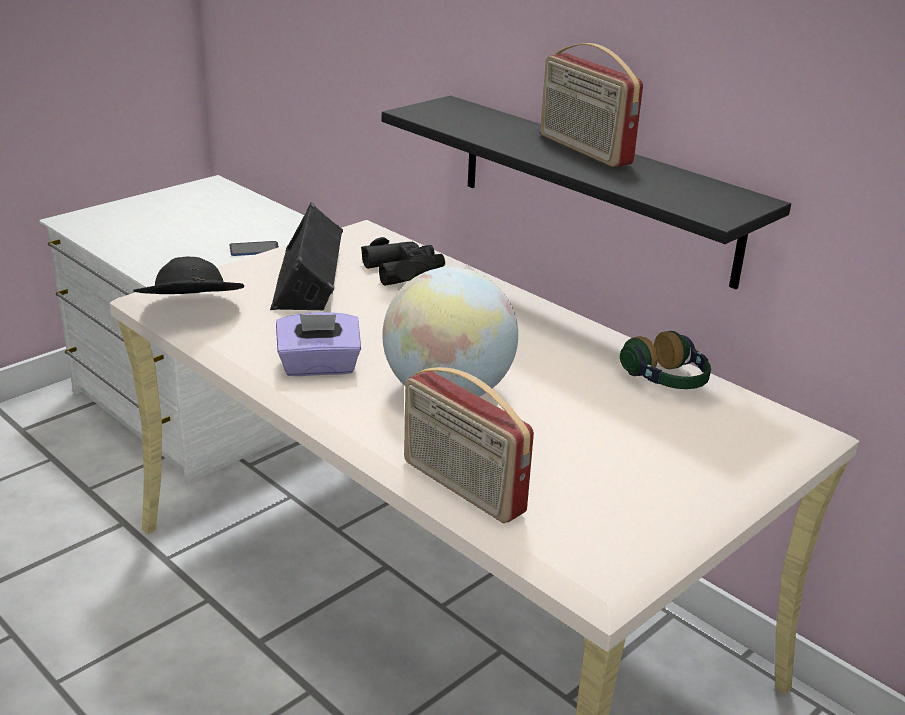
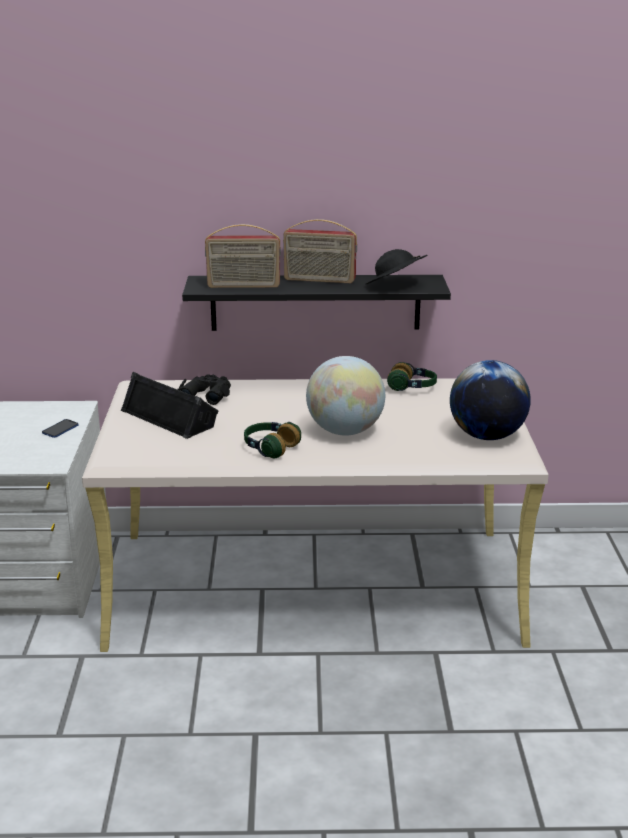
camera: 45 degrees left, 5 degrees down
(190, 312) = (150, 458): black hat -> black hat (395, 286)
(319, 367) = (270, 448): purple tissue box -> headphones
(461, 488) = (423, 458): radio -> radio (243, 286)
(622, 510) = (487, 436): none -> globe

